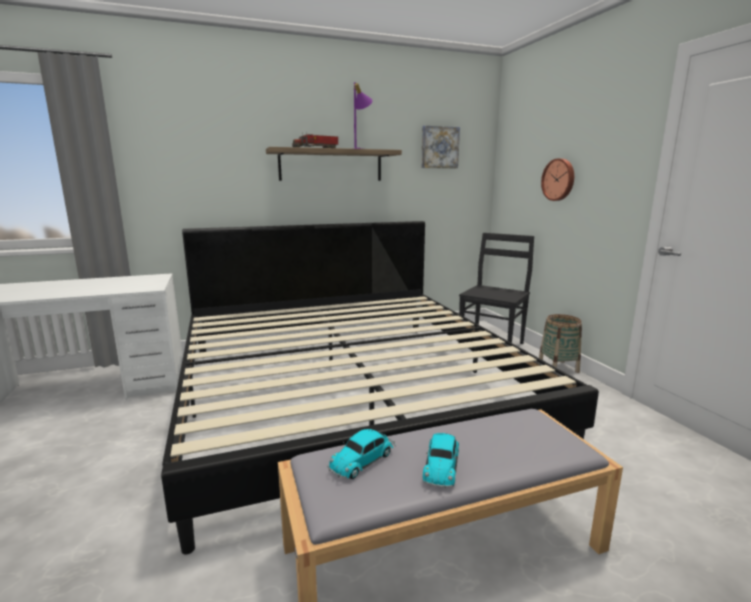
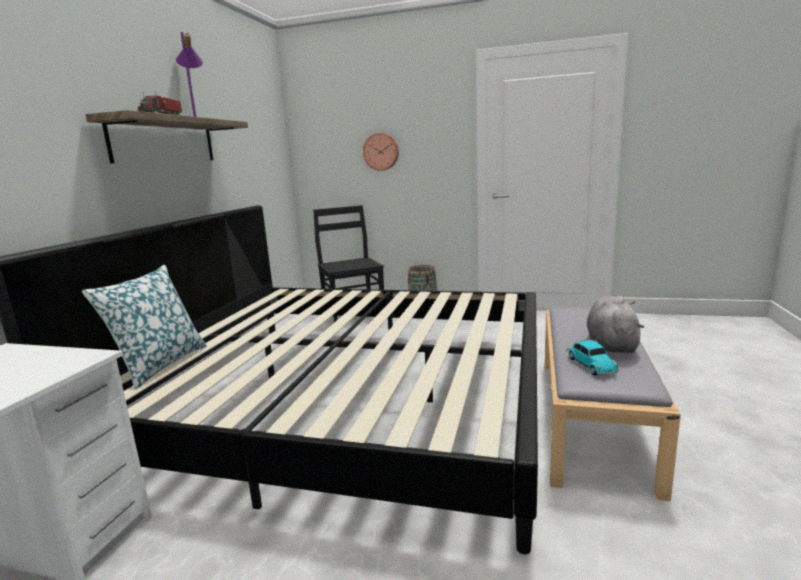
camera: 55 degrees left, 0 degrees up
(259, 315) = (160, 365): none -> pillow
(439, 147) = (250, 121): picture -> none
(441, 465) = (611, 344): toy car -> grey plush toy

